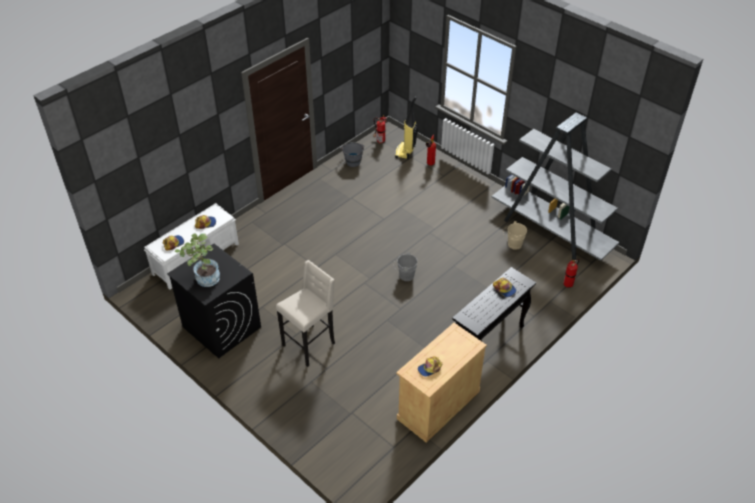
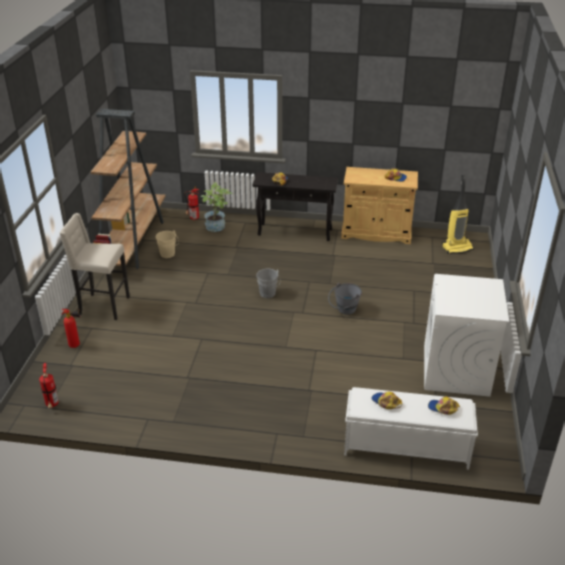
camera: 125 degrees left, 10 degrees down
(204, 279) = (481, 295): potted plant -> potted plant (217, 227)
(221, 327) = (456, 371): black washing machine -> white washing machine
(310, 344) = (404, 310): beige stool -> beige stool (103, 306)
(352, 160) = (113, 410): grey bucket -> grey bucket (344, 310)
(405, 151) = (62, 374): vacuum cleaner -> vacuum cleaner (457, 247)
(551, 232) = (132, 242): grey bookcase -> brown bookcase

